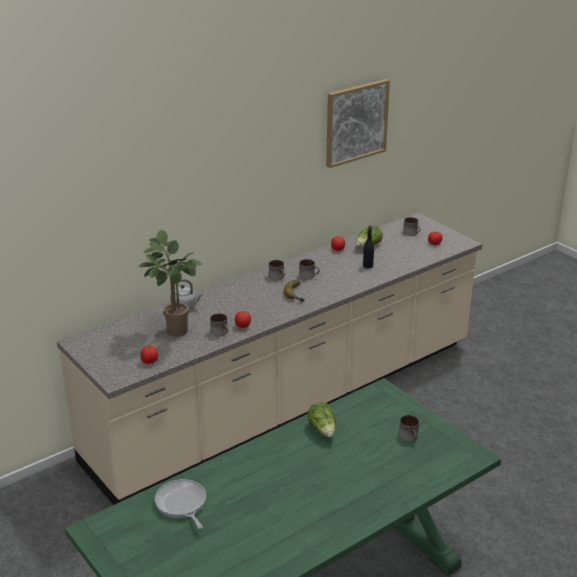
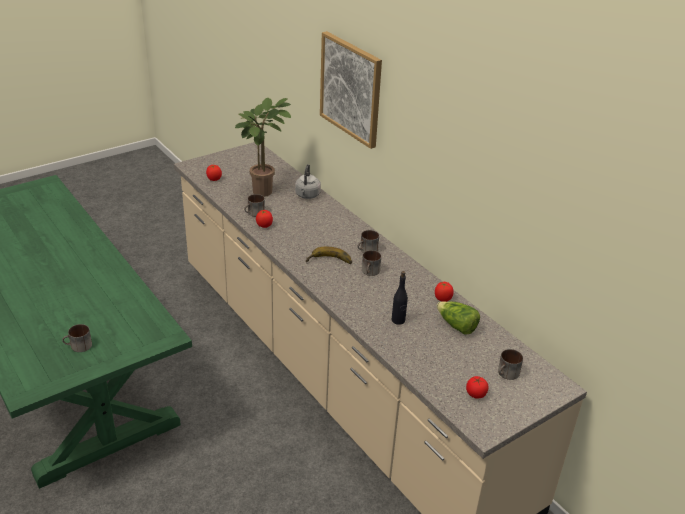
camera: 90 degrees right, 5 degrees up
(181, 504) = (52, 217): frying pan -> none
(323, 430) = (115, 291): lettuce -> none
(356, 122) = (523, 171): picture -> picture (351, 89)

